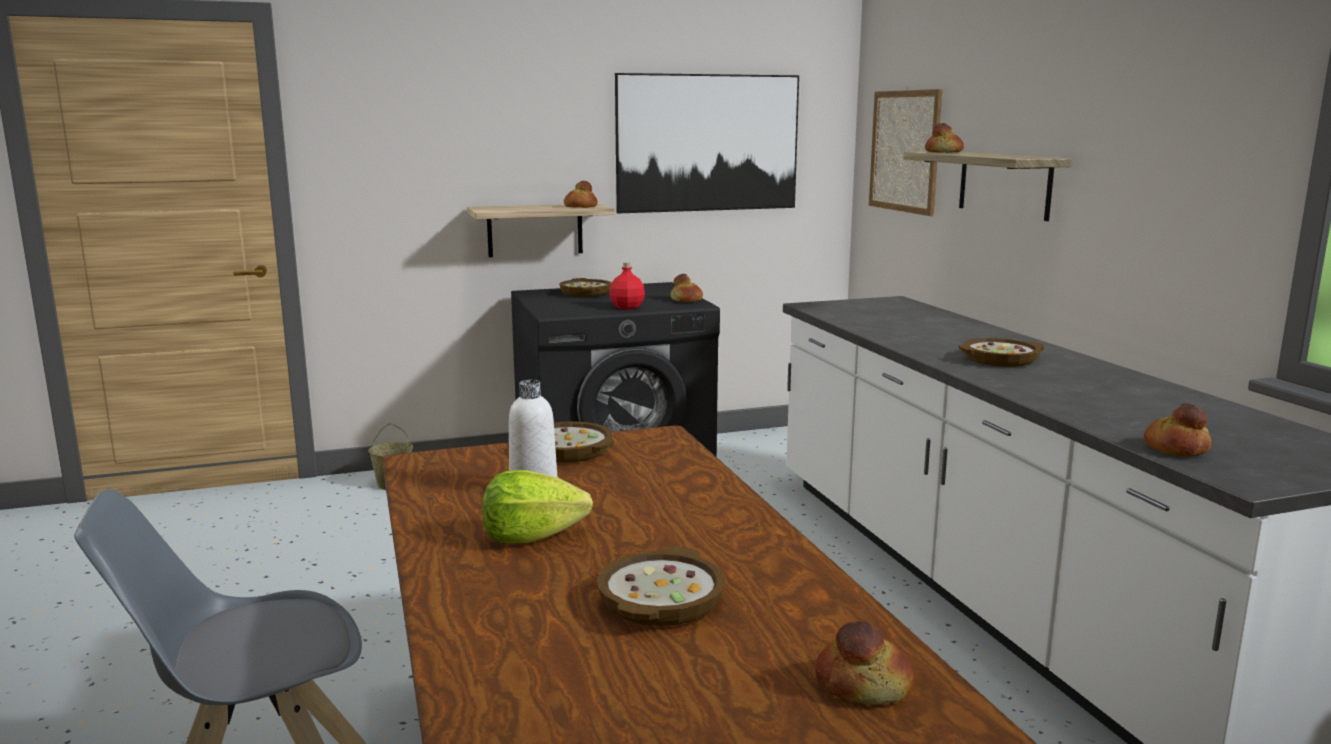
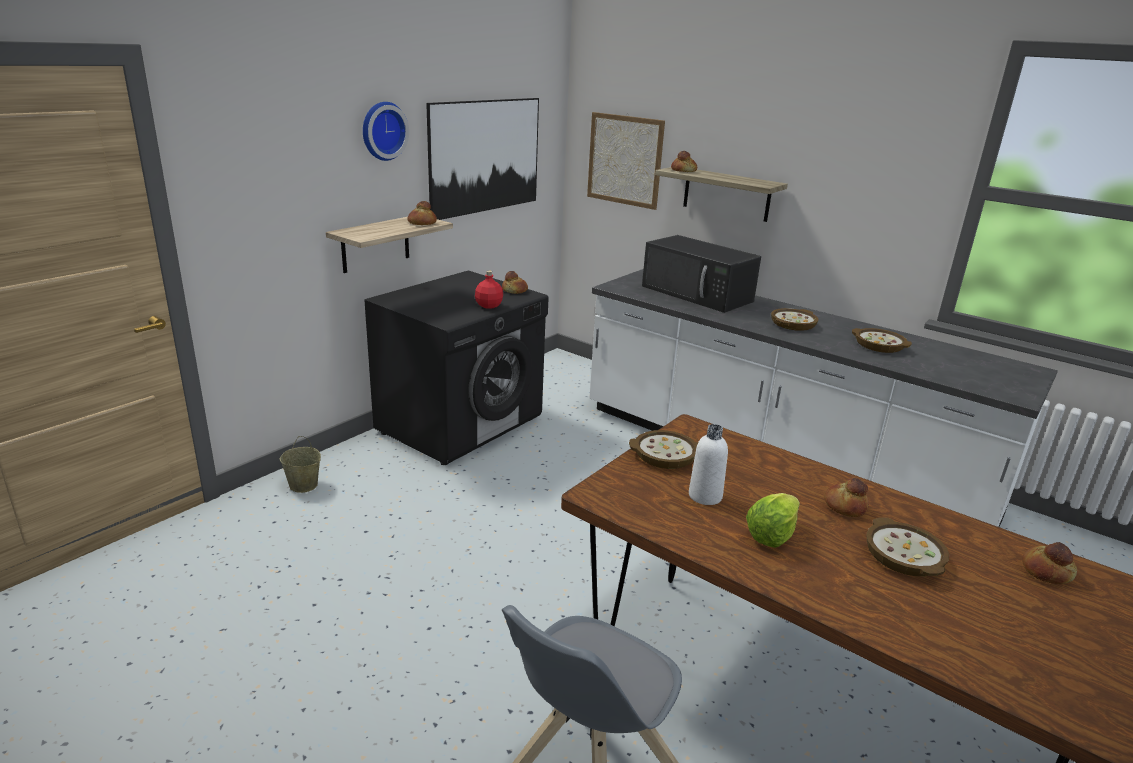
camera: 35 degrees left, 10 degrees up
(549, 101) = (382, 131): none -> wall clock
(586, 293) = (430, 293): bowl -> bowl (879, 345)
(919, 321) = (698, 294): none -> black microwave
(1175, 448) = (964, 381): bread -> bread (844, 506)

